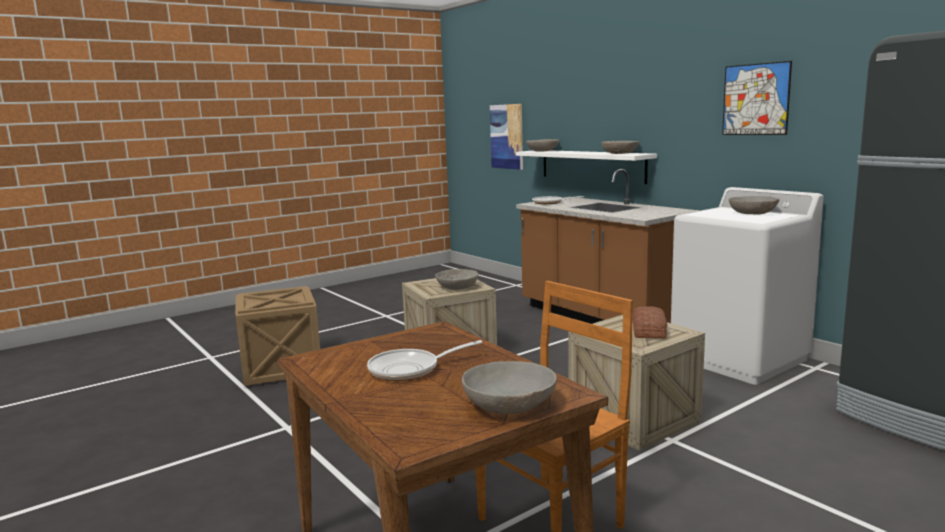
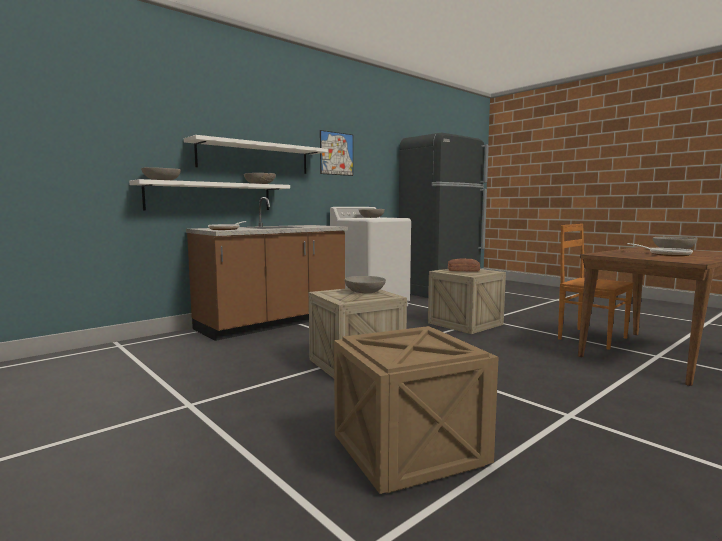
camera: 95 degrees left, 5 degrees down
(507, 136) = (63, 162): picture -> none
(635, 119) = (254, 158): none -> white shelf

